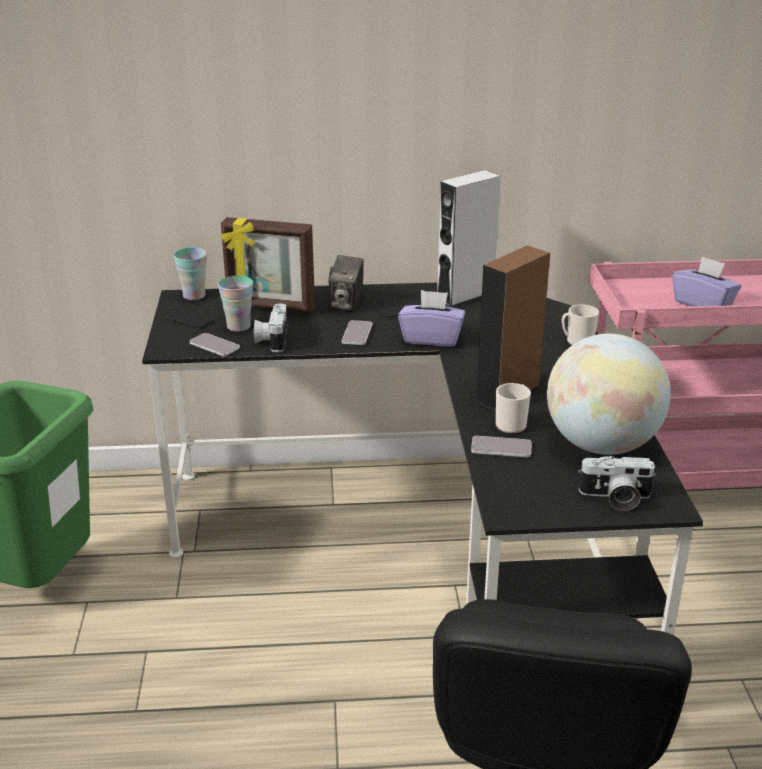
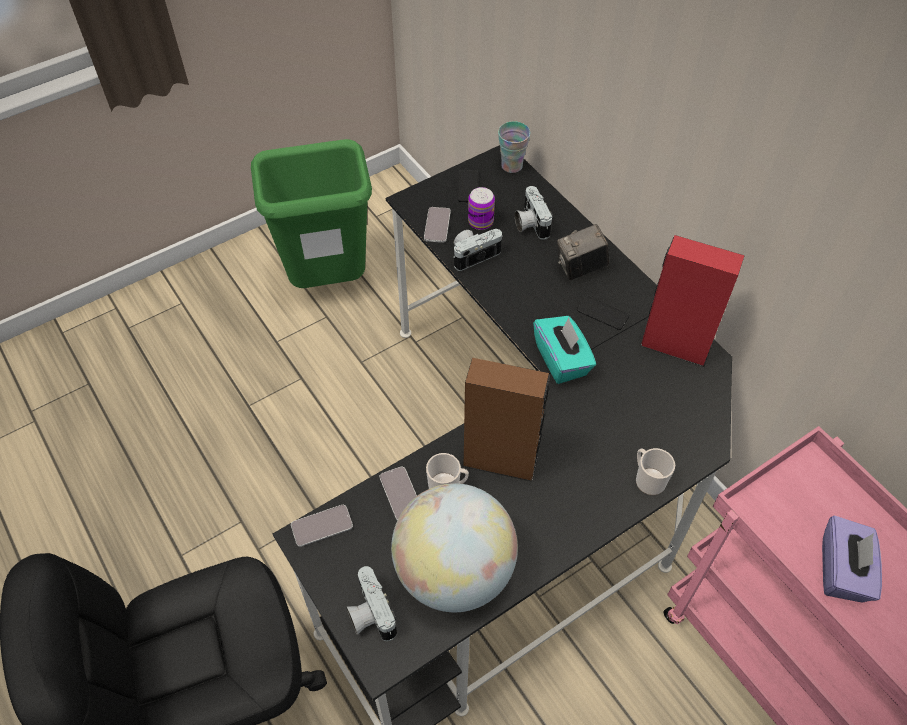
camera: 60 degrees right, 25 degrees up
(238, 326) = (480, 222): cup -> can
(270, 308) = (530, 223): picture frame -> camera
(357, 334) = (528, 303): phone -> phone (322, 526)
(431, 338) = (562, 360): purple tissue box -> turquoise tissue box
(465, 295) = (675, 346): grey speaker -> red speaker

